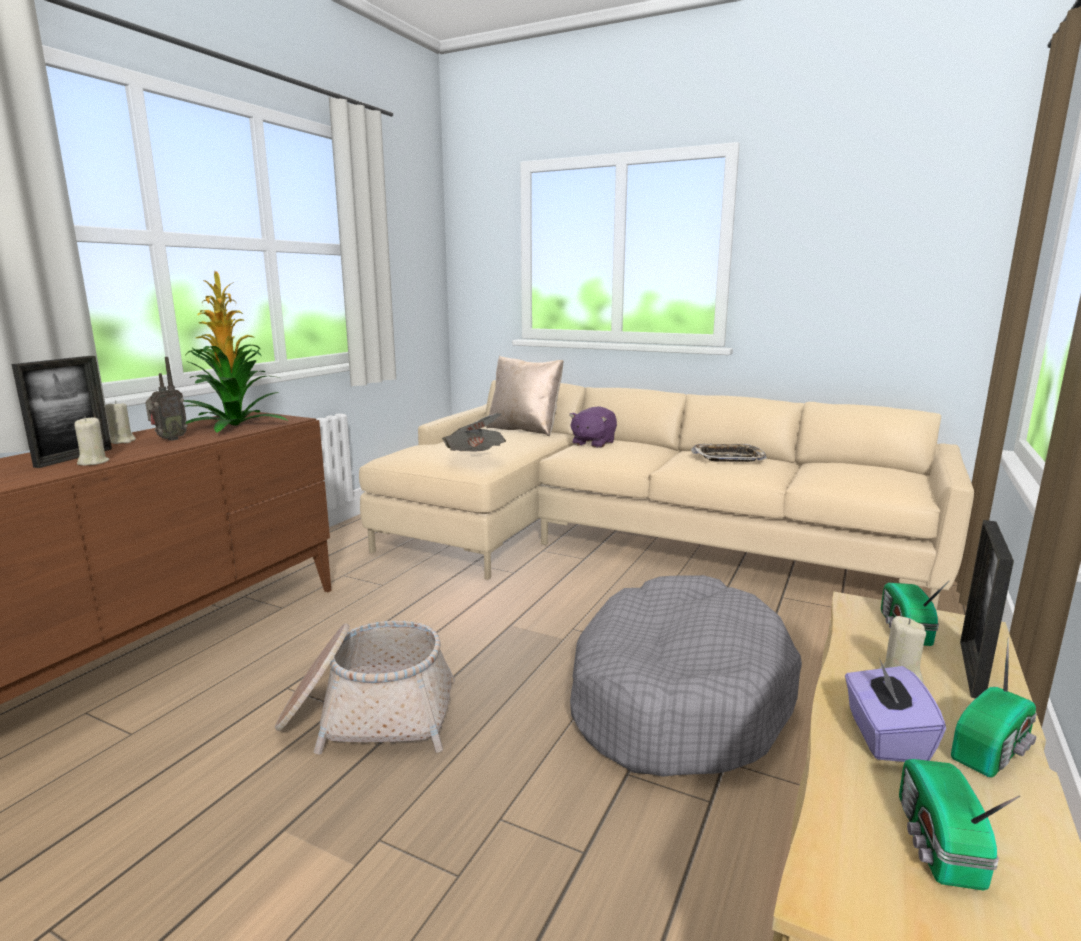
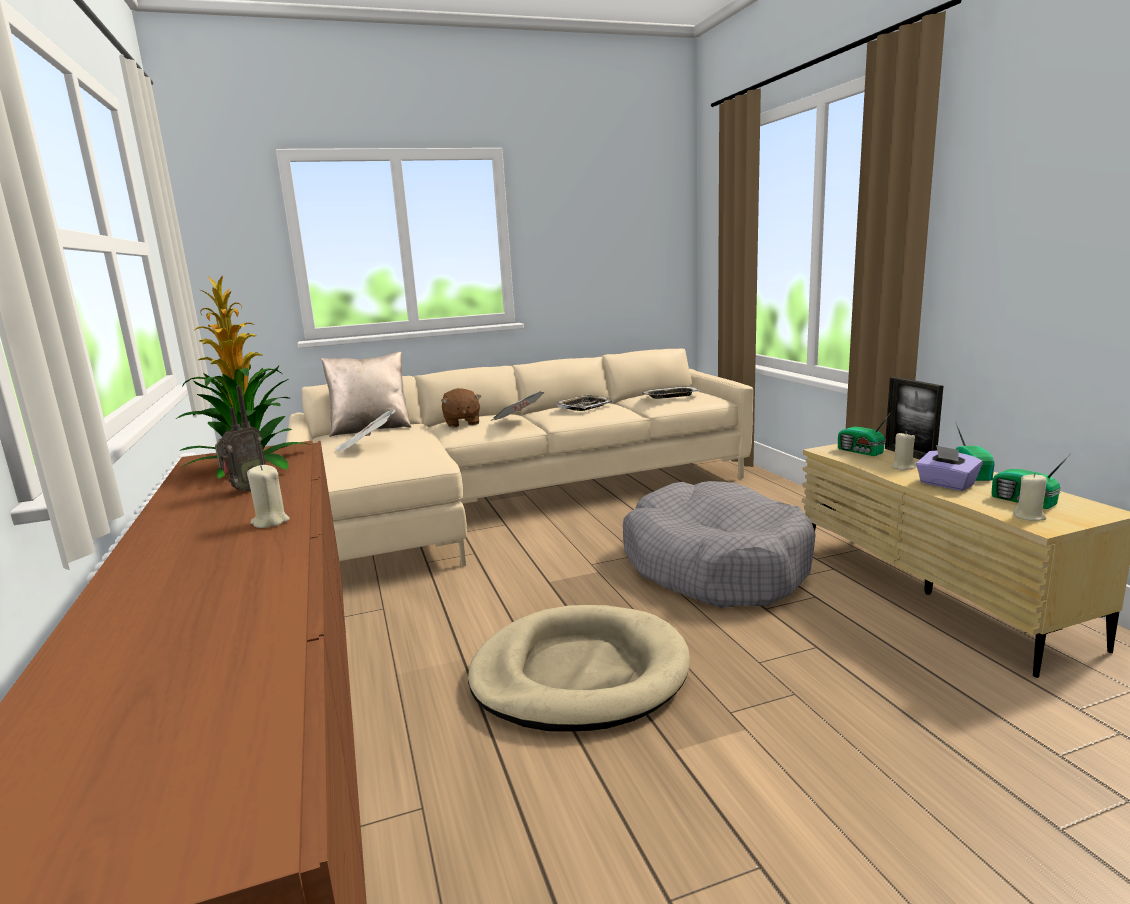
camera: 45 degrees left, 0 degrees up
(74, 457) = (219, 529): picture frame -> none
(122, 441) = (191, 507): beige candle -> beige candle (1029, 517)
(169, 439) = (245, 490): radio -> radio turned 45 degrees clockwise
(368, 715) = (579, 674): basket -> beige dog bed
(475, 458) = (413, 455): newspaper -> newspaper (518, 421)
(593, 443) = (461, 423): purple plush toy -> brown plush toy
(850, 472) = (670, 396): none -> tray

